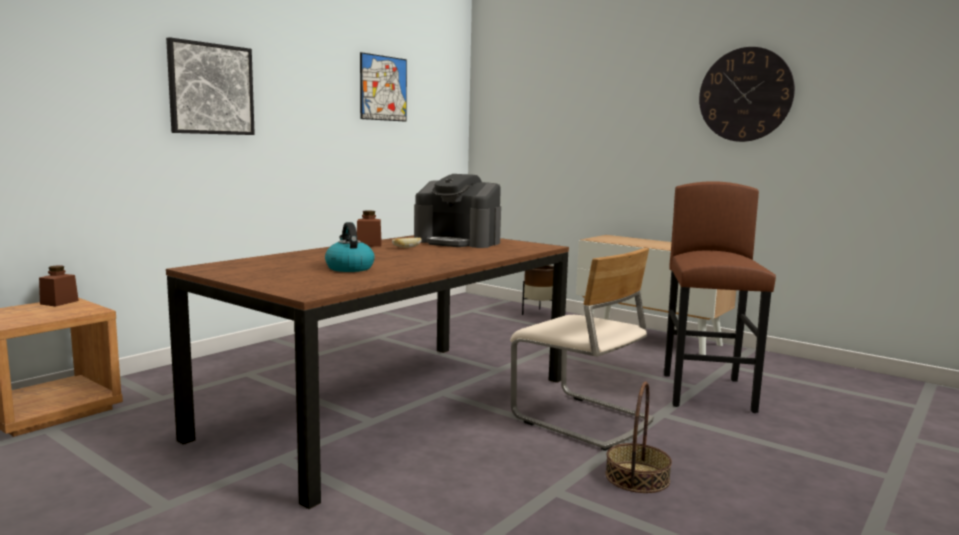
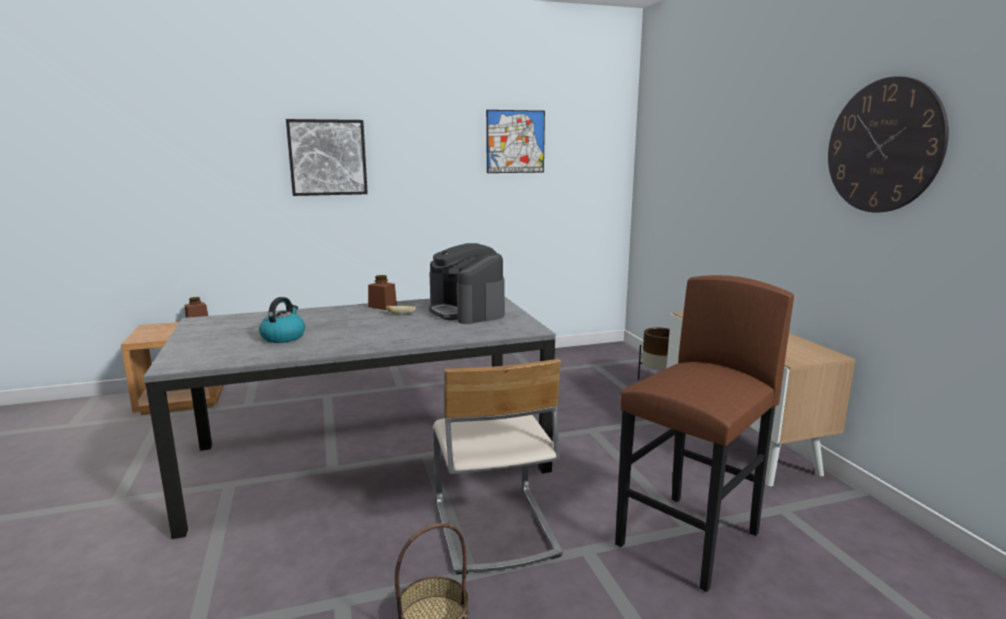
camera: 35 degrees right, 5 degrees up
(394, 406) = (370, 458): brown dining table -> grey dining table

